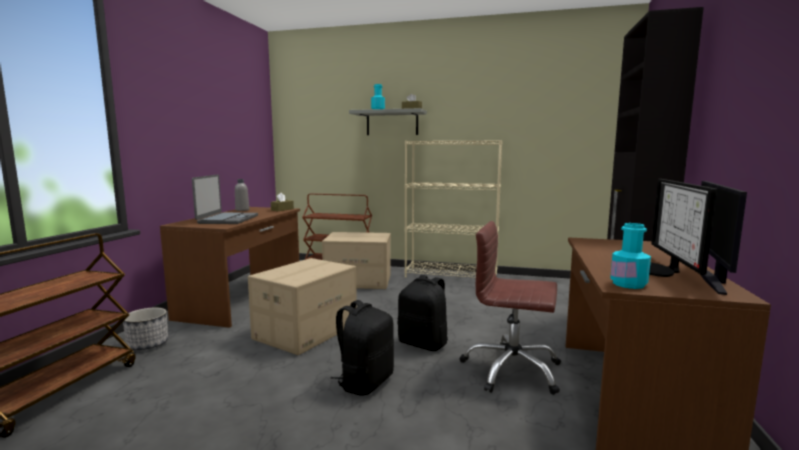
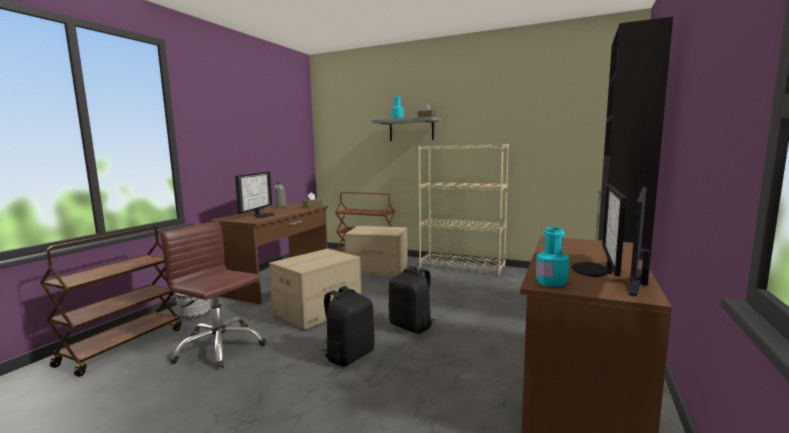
camera: 10 degrees right, 0 degrees up
(227, 219) = (262, 215): laptop -> monitor
(511, 370) = (480, 354): brown office chair -> brown office chair (219, 347)

